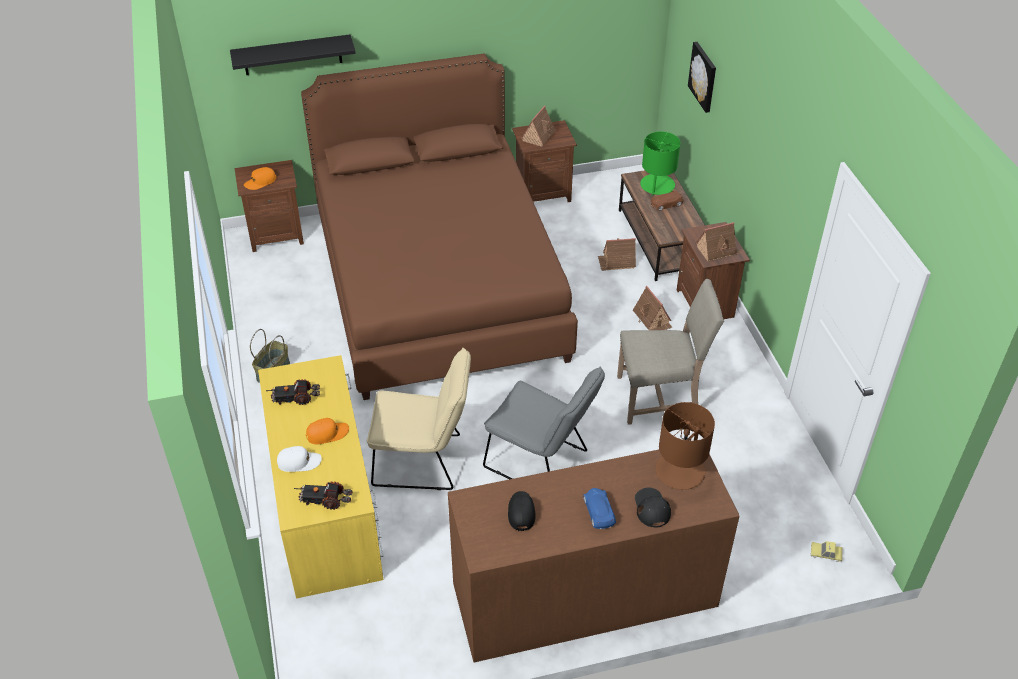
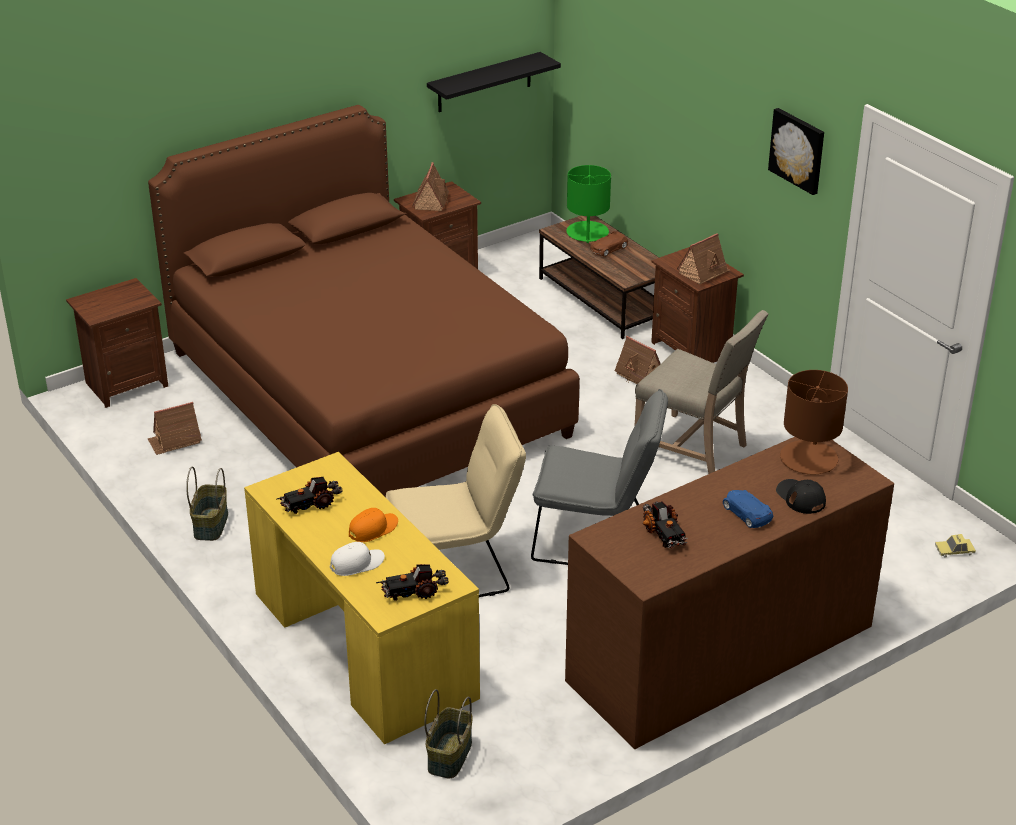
camera: 20 degrees left, 10 degrees down
(260, 182) = (111, 307): orange cap -> none
(292, 55) = (136, 133): black shelf -> black shelf (484, 82)
(336, 623) = (449, 755): none -> basket
(521, 512) = (663, 534): black cap -> toy truck
(616, 262) = (567, 329): toy house -> toy house (175, 440)
(660, 397) = (694, 448): beige chair -> beige chair turned 60 degrees clockwise
(704, 76) = (628, 86): picture -> picture (798, 150)

